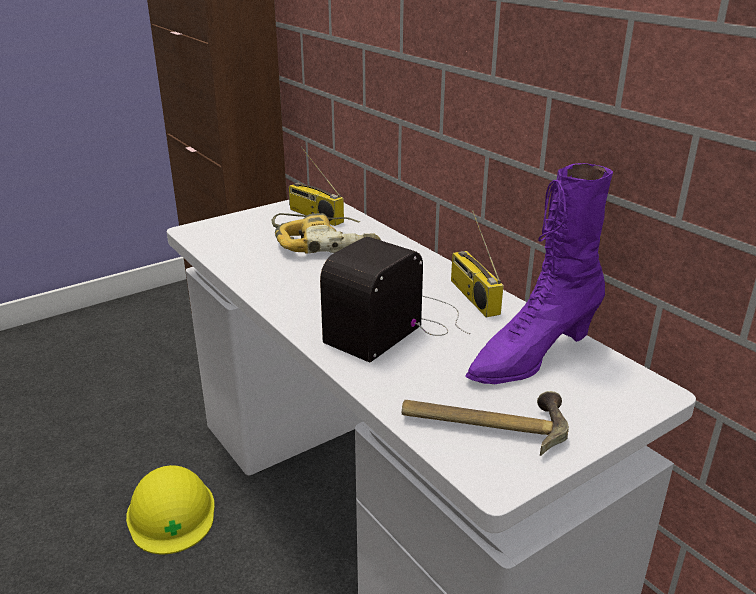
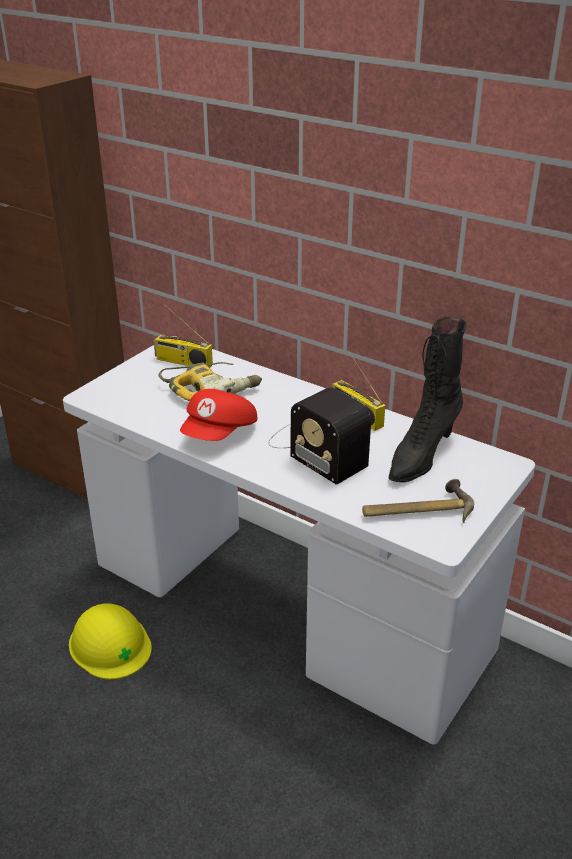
camera: 20 degrees left, 5 degrees up
(298, 287) = (220, 433): none -> red cap
(397, 323) = (315, 449): radio -> radio turned 60 degrees counterclockwise
(531, 356) = (421, 455): purple boot -> black boot

